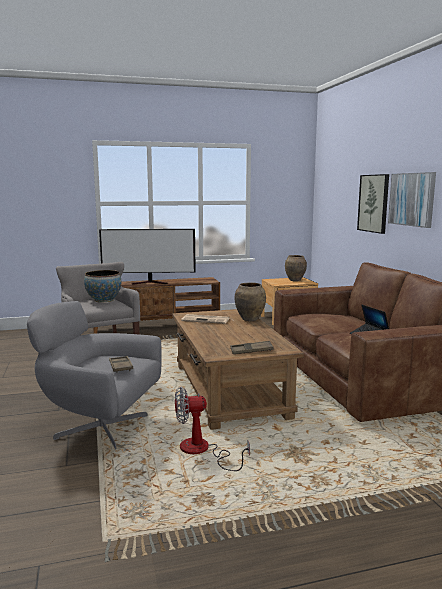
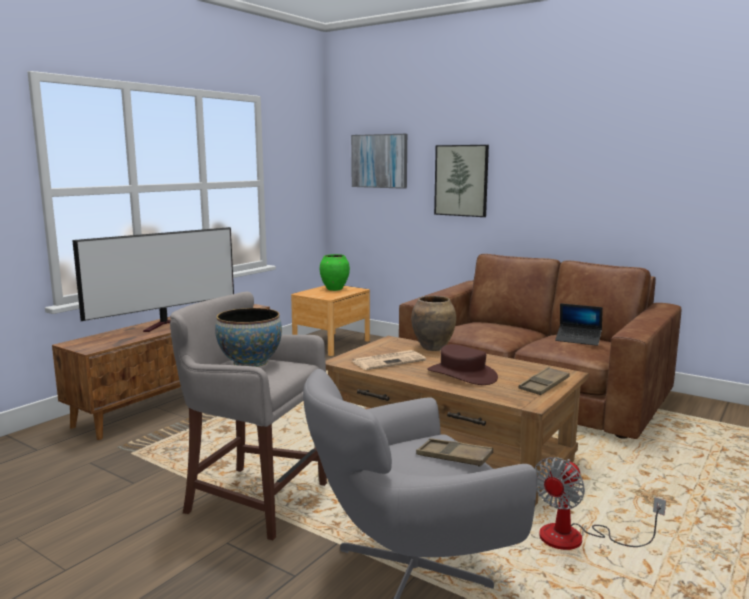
camera: 40 degrees left, 0 degrees up
(223, 334) = (462, 374): none -> brown hat
(294, 280) = (334, 289): brown vase -> green vase
(412, 199) = (533, 175): picture -> picture (379, 161)

